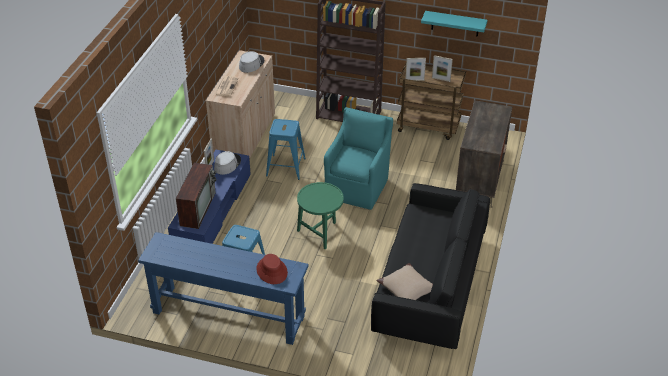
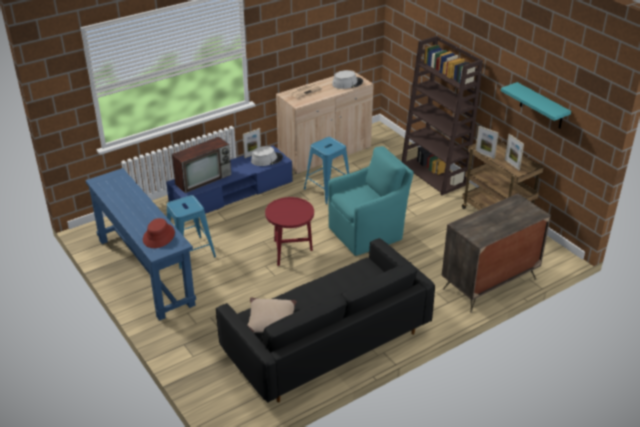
camera: 40 degrees right, 5 degrees down
(320, 233) = (290, 251): green side table -> red side table

